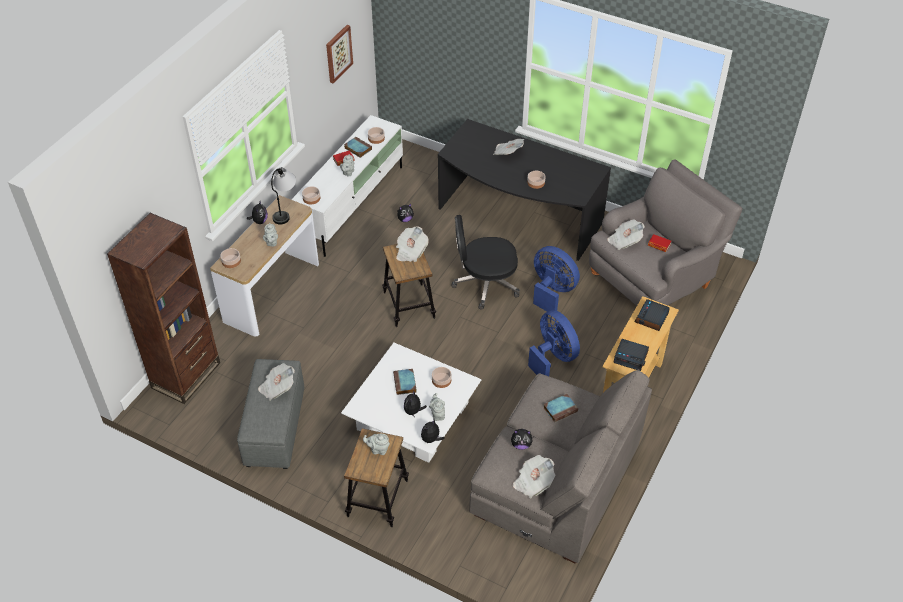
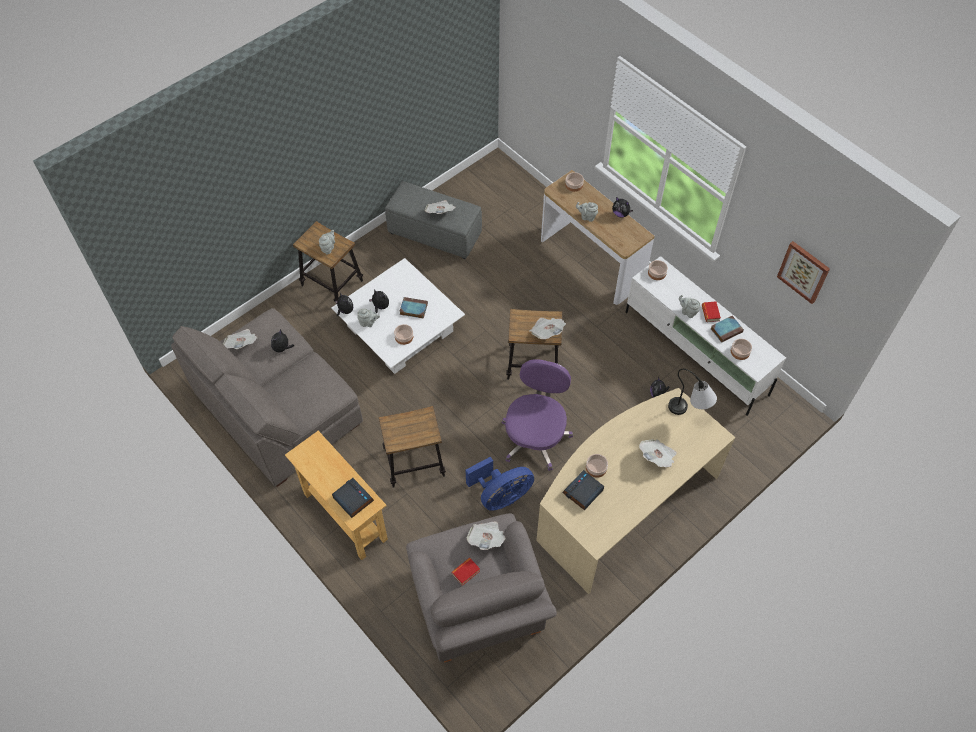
camera: 110 degrees right, 10 degrees up
(186, 375) = (516, 188): brown bookcase -> none
(285, 210) = (629, 236): table lamp -> table lamp (689, 413)
(485, 284) = (535, 437): black office chair -> purple office chair
(518, 218) = (624, 504): black desk -> beige desk
(553, 358) = (414, 462): blue fan -> stool
(560, 409) = (302, 392): book -> none
(631, 357) = (315, 458): alarm clock -> alarm clock (583, 492)

